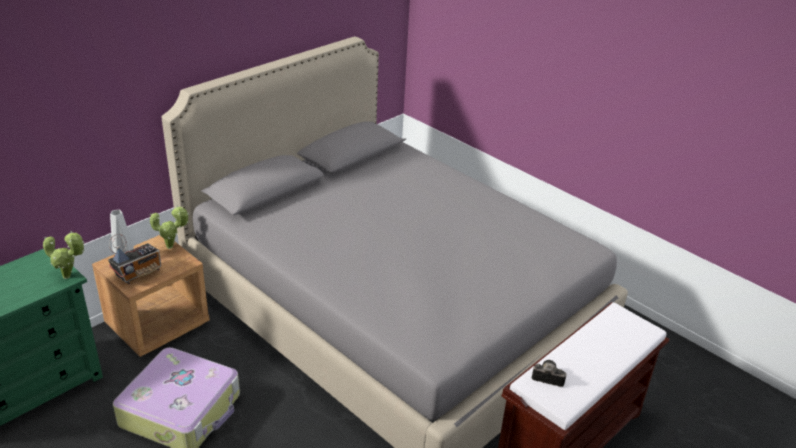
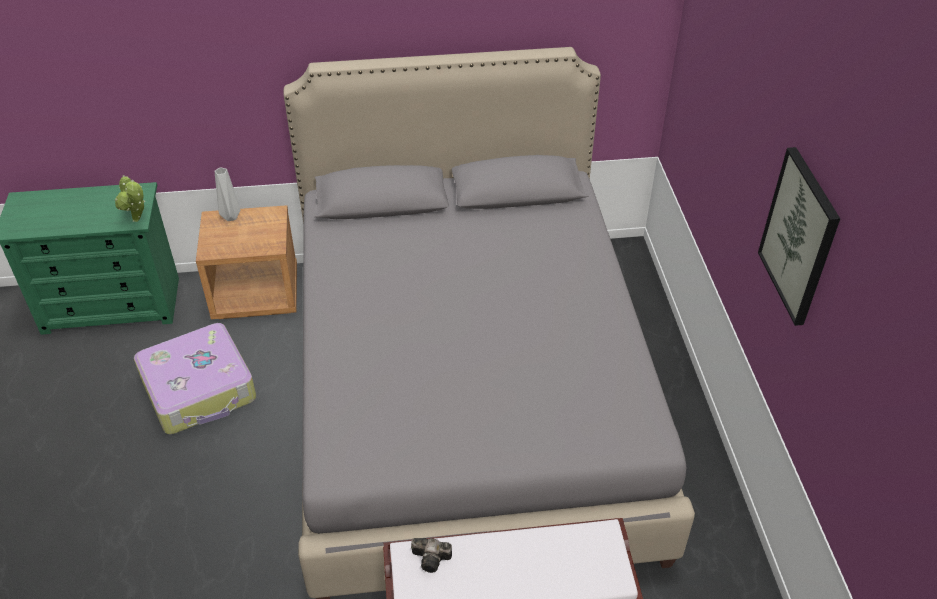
camera: 40 degrees right, 10 degrees up
(138, 274) = (225, 239): radio -> none
(172, 247) = (278, 223): potted plant -> none
(546, 377) = (433, 559): camera -> camera turned 135 degrees clockwise
(618, 82) = (800, 236): none -> picture

